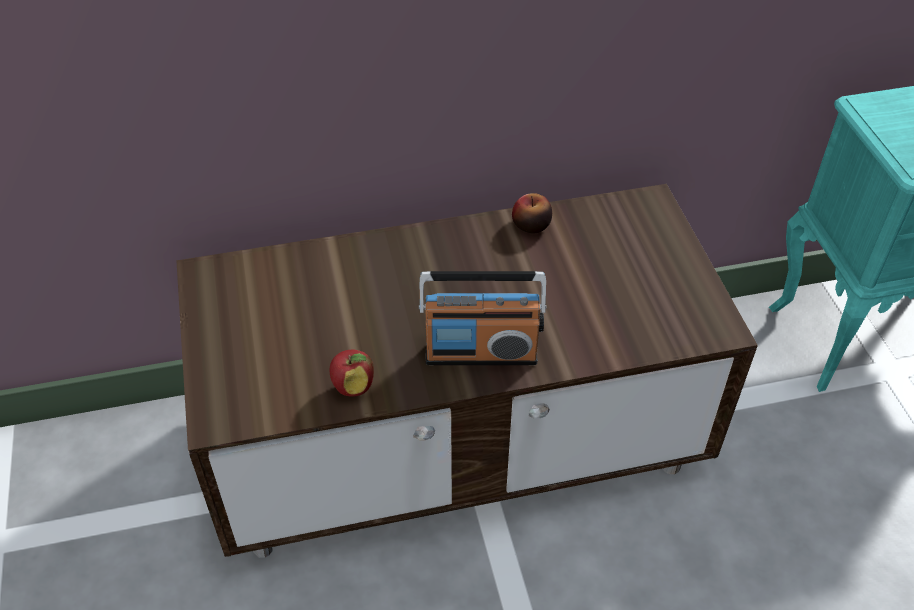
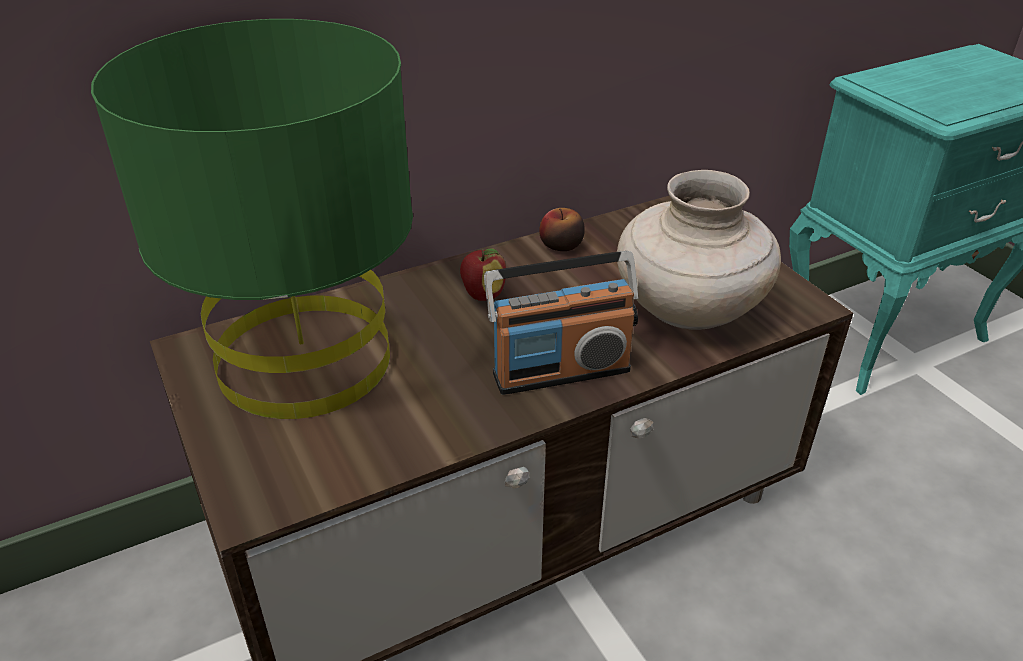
camera: 15 degrees left, 10 degrees down
(287, 301) = (305, 360): none -> green table lamp
(353, 387) = (421, 435): apple -> apple (483, 295)
(611, 316) = (688, 312): none -> beige vase

